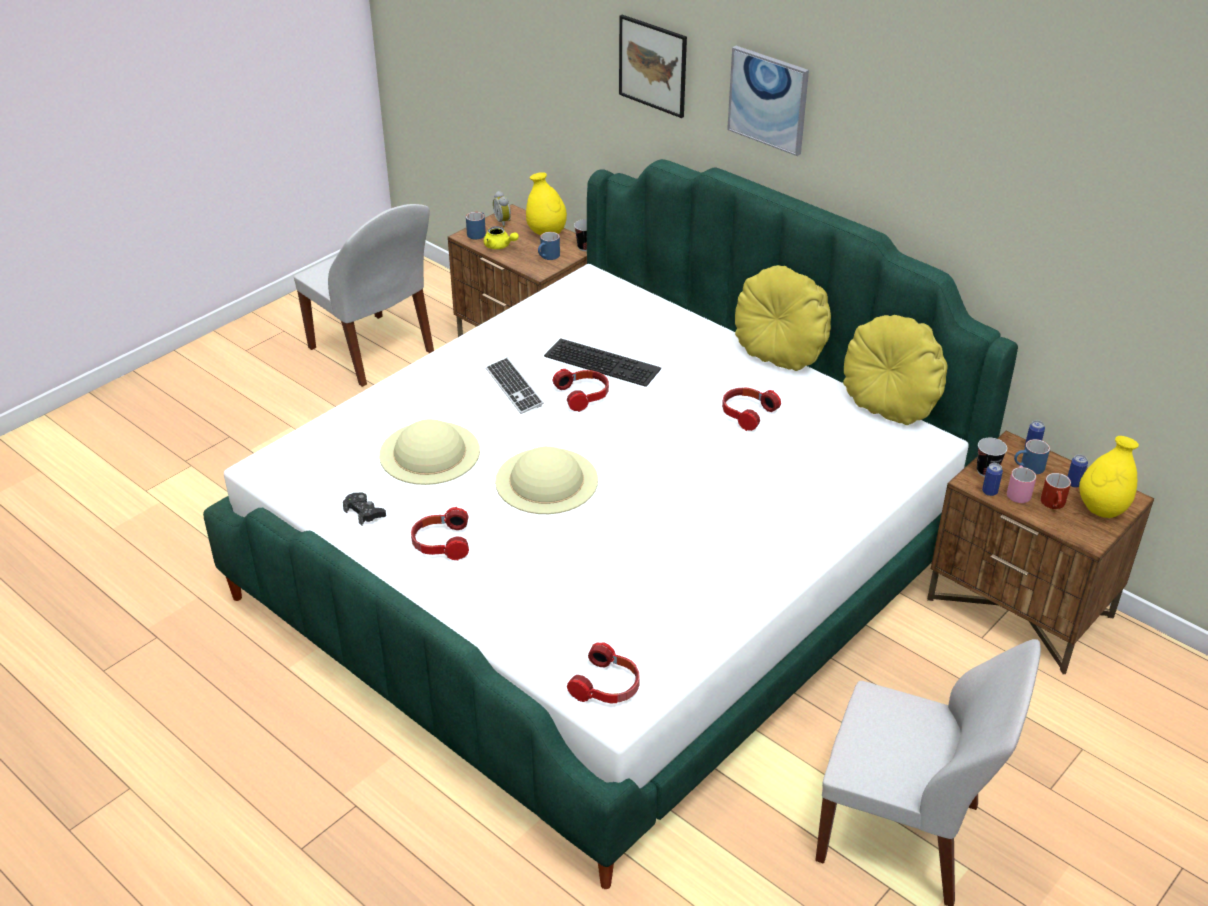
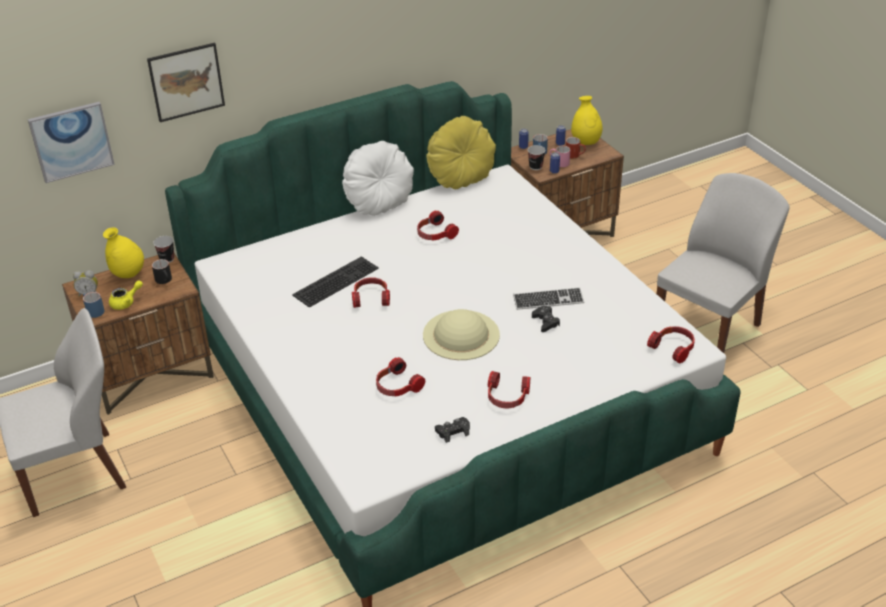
camera: 70 degrees left, 0 degrees up
(429, 452) = (397, 386): beige hat -> headphones
(514, 387) = (340, 329): keyboard -> keyboard (548, 300)
(548, 257) = (165, 280): blue mug -> black mug
(607, 548) = (545, 322): none -> black game controller
(768, 99) = (295, 49): picture -> picture (71, 141)
(779, 356) = (379, 206): yellow pillow -> white pillow

